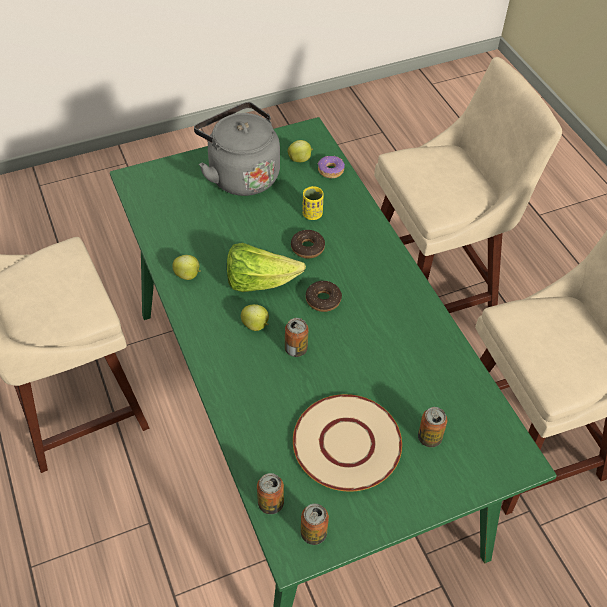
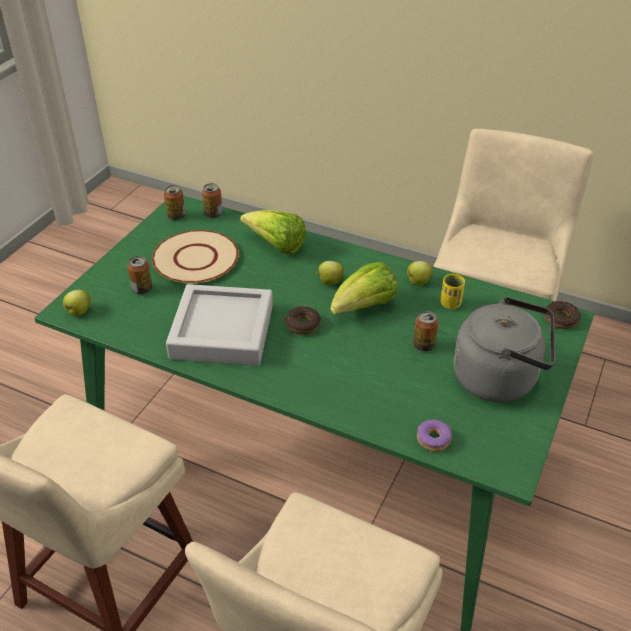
camera: 140 degrees right, 10 degrees down
(255, 402) = (276, 246): none -> lettuce
(296, 349) = (285, 285): can -> can (423, 345)
(300, 159) = (475, 431): apple -> apple (78, 312)
(307, 248) = (361, 354): donut -> donut (560, 319)
(312, 214) = (394, 384): yellow cup -> yellow cup (450, 304)
(393, 337) = (222, 331): none -> grey tray

